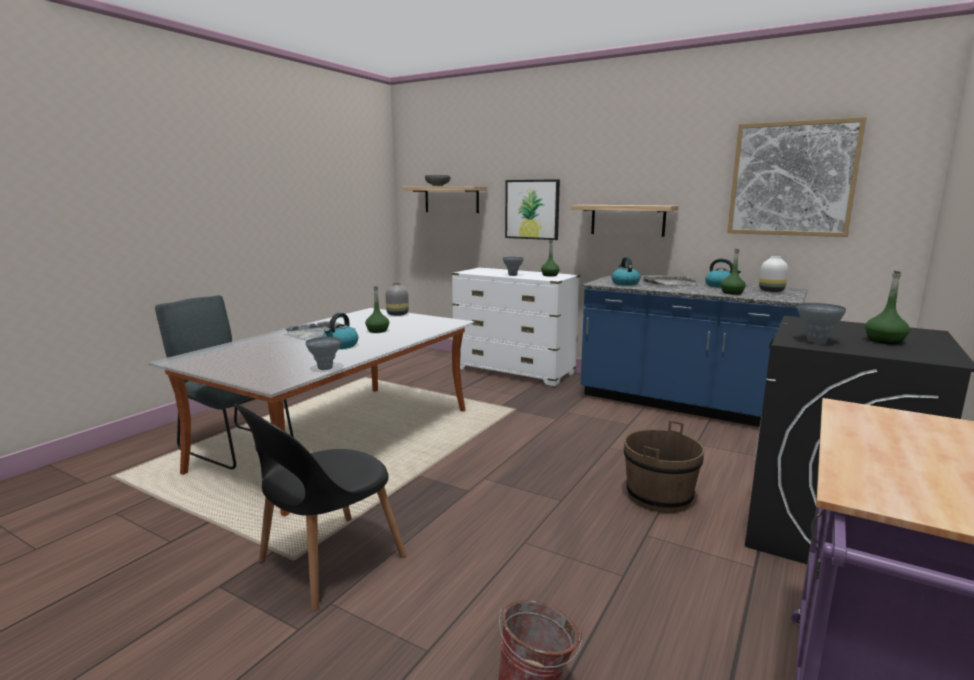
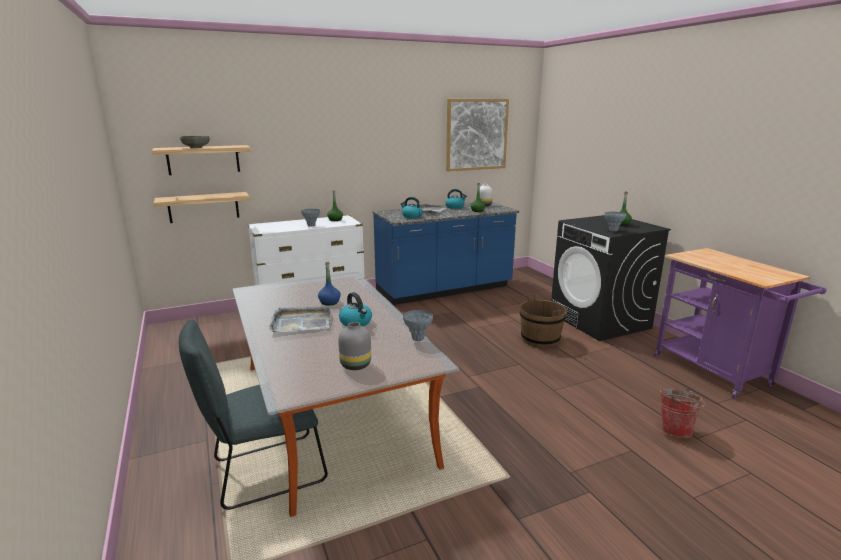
camera: 55 degrees left, 5 degrees up
(327, 562) = (522, 463): black chair -> none
(377, 331) = (329, 302): green bottle -> blue bottle
(397, 314) = (285, 285): grey vase -> grey vase (356, 365)
(532, 209) = (298, 164): picture -> none
(627, 220) = (381, 167): shelf -> shelf (203, 207)

